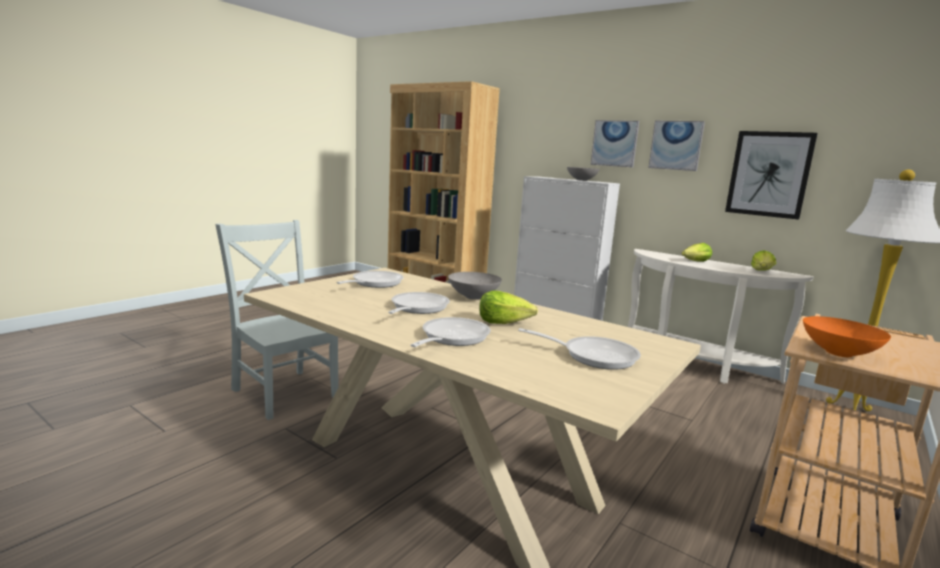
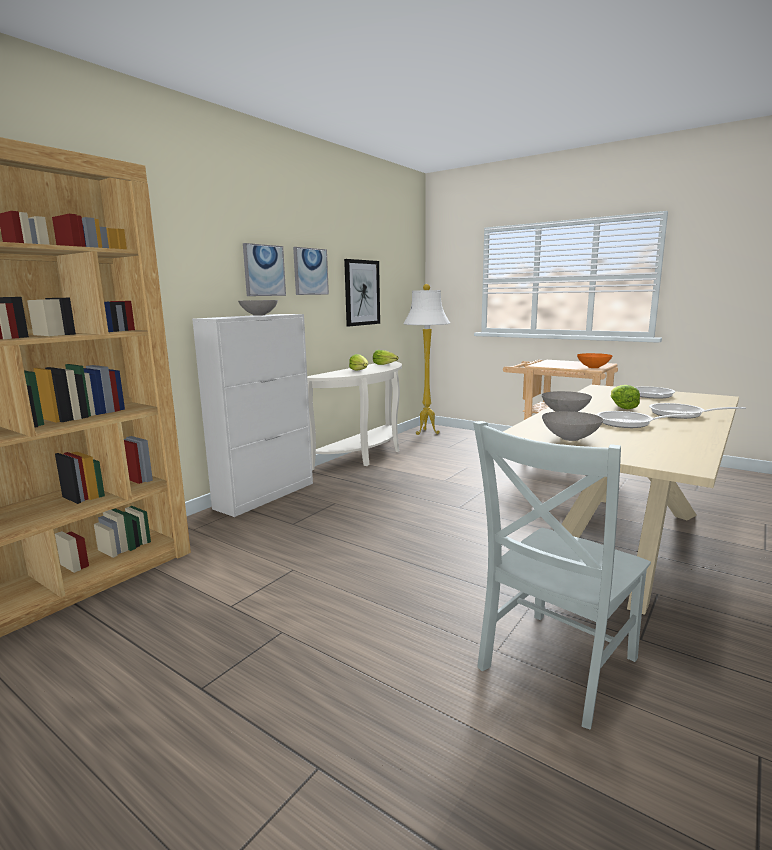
camera: 90 degrees left, 0 degrees up
(374, 283) = (570, 439): frying pan -> grey bowl

